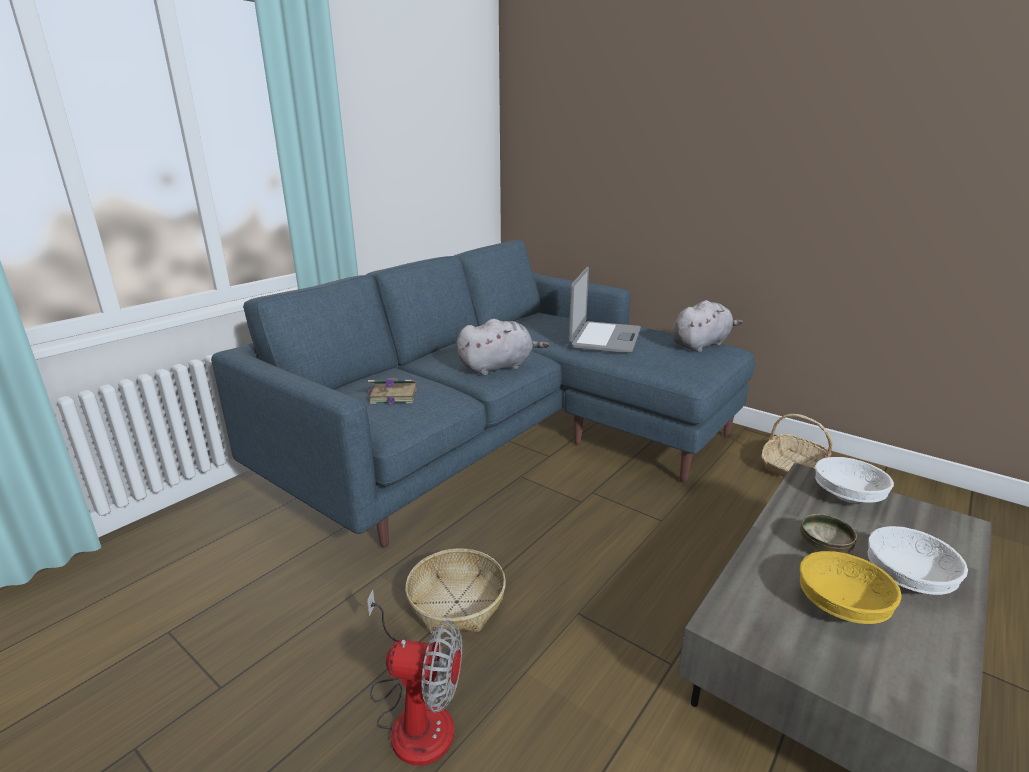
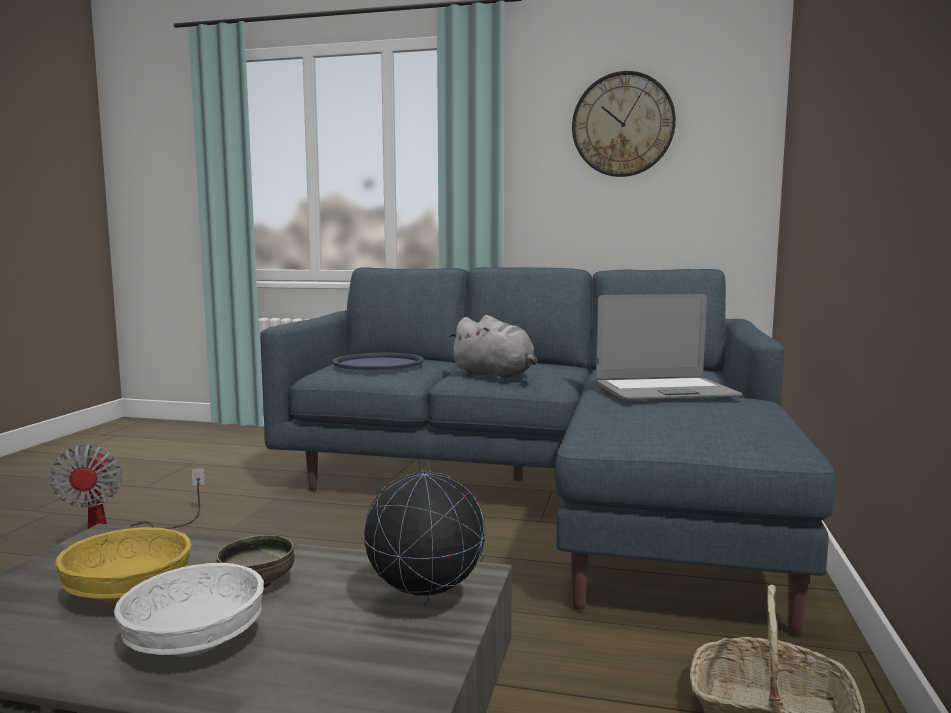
camera: 65 degrees right, 15 degrees down
(392, 396) = (378, 363): book -> blue tray
(414, 114) = (623, 125): none -> wall clock
(457, 602) = (249, 529): basket -> none
(701, 344) = (754, 428): grey plush toy -> none
(848, 496) = (425, 605): white bowl -> globe

